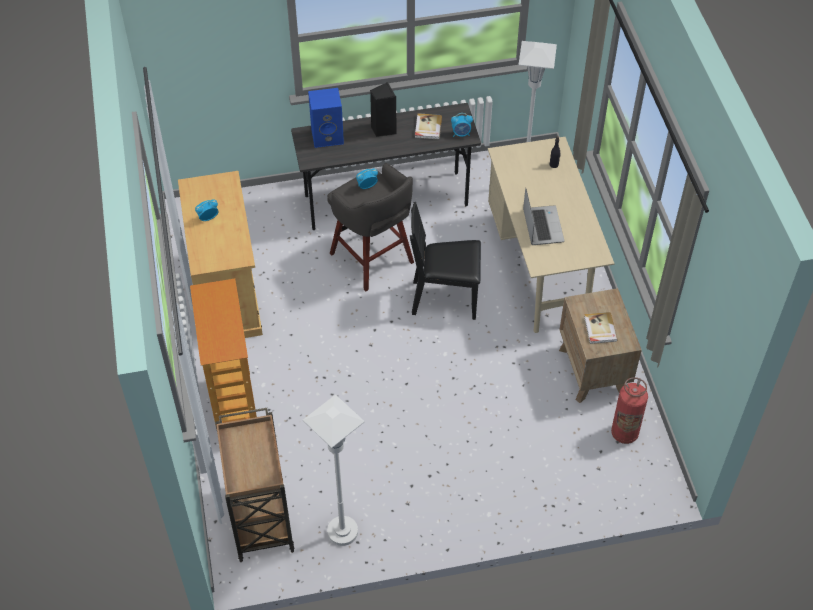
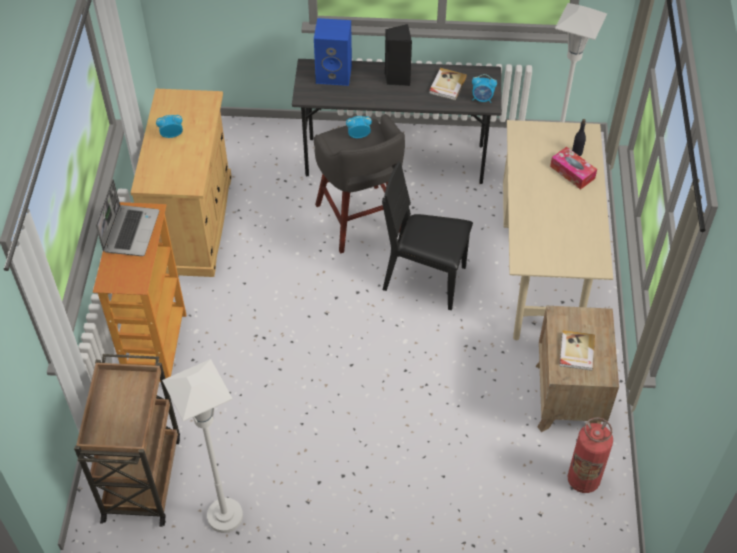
camera: 15 degrees right, 0 degrees up
(542, 226) = (541, 218): laptop -> laptop (131, 231)
(555, 182) = (572, 172): none -> tissue box

